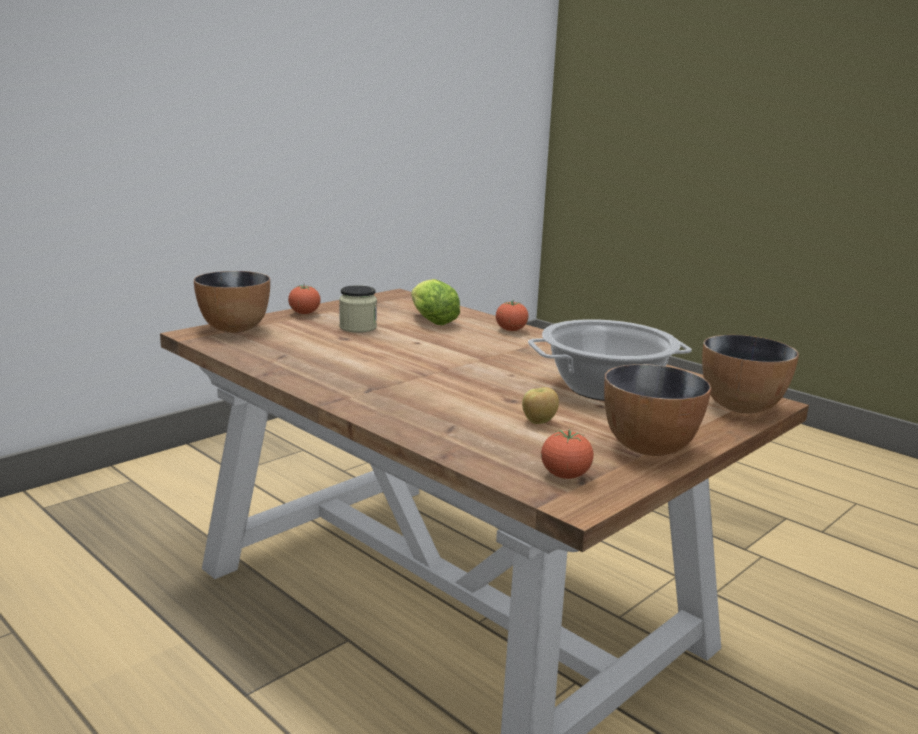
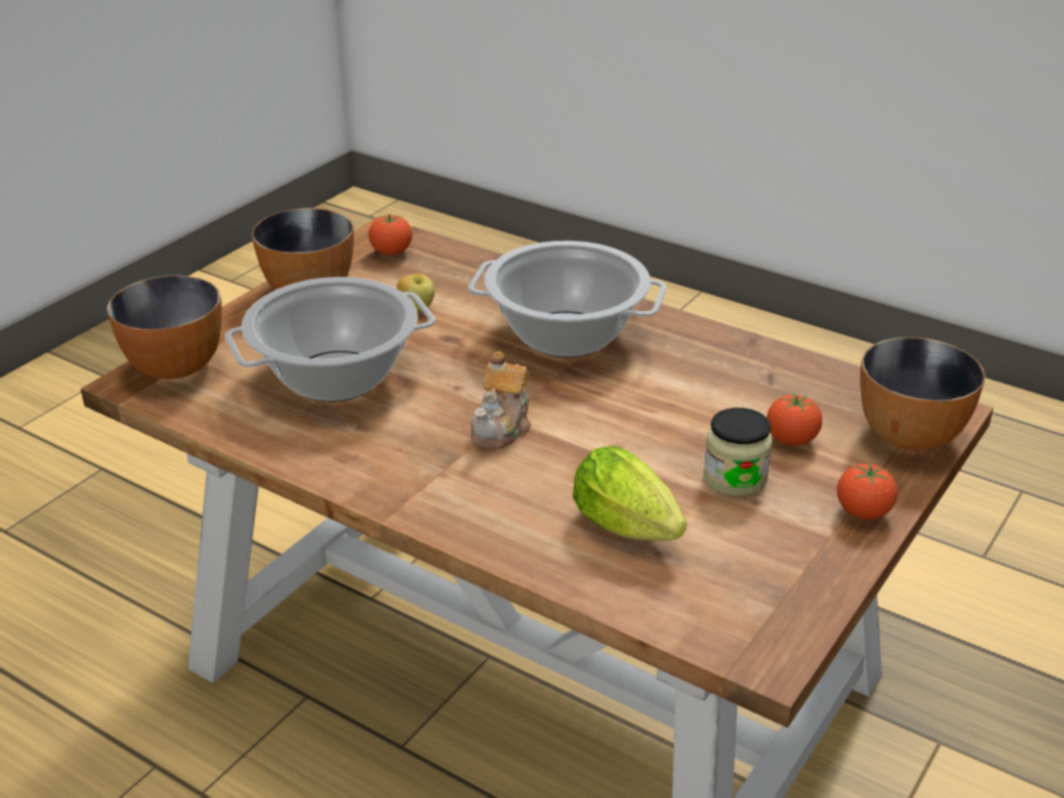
camera: 170 degrees right, 15 degrees up
(411, 392) = (567, 335): none -> cooking pot
(485, 356) = (502, 427): none -> teapot
(511, 330) = (478, 520): tomato -> tomato (791, 440)

